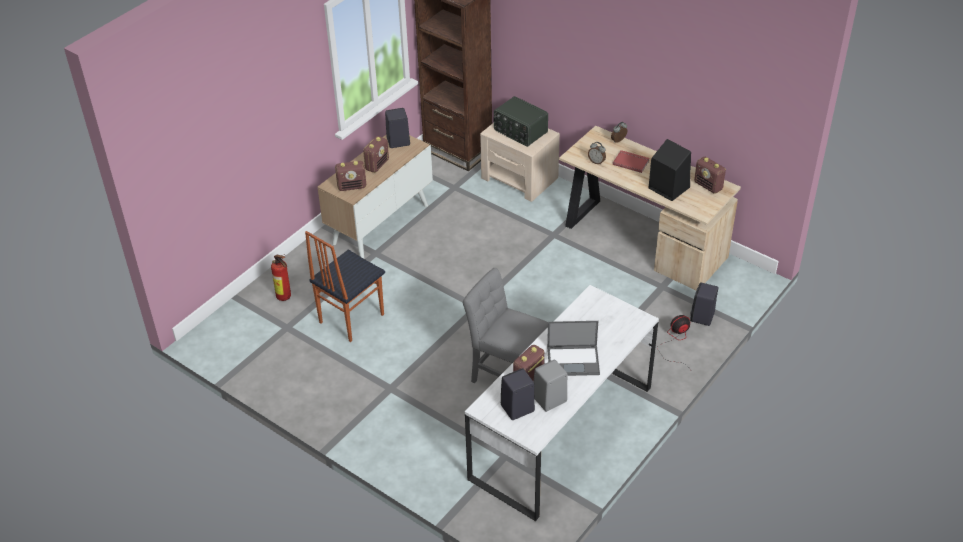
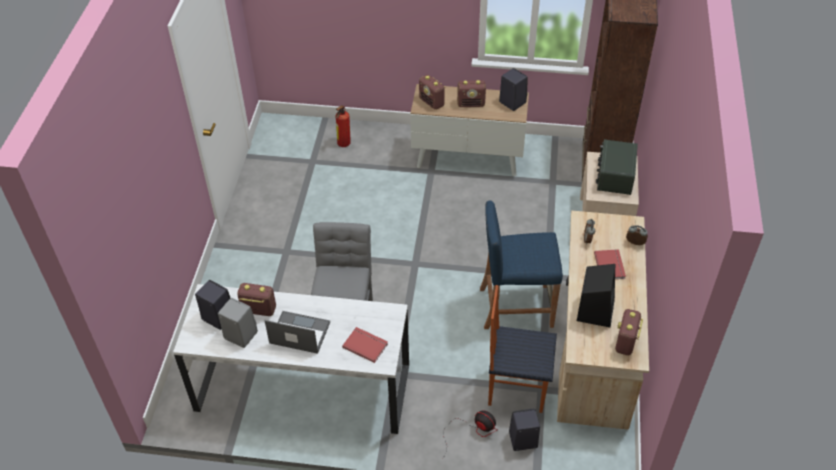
camera: 60 degrees right, 5 degrees up
(350, 318) = (346, 192): chair -> chair (516, 388)
(571, 266) = (516, 307): none -> blue stool
(574, 360) = (299, 333): laptop -> laptop turned 135 degrees clockwise
(615, 324) = (365, 345): none -> red book

